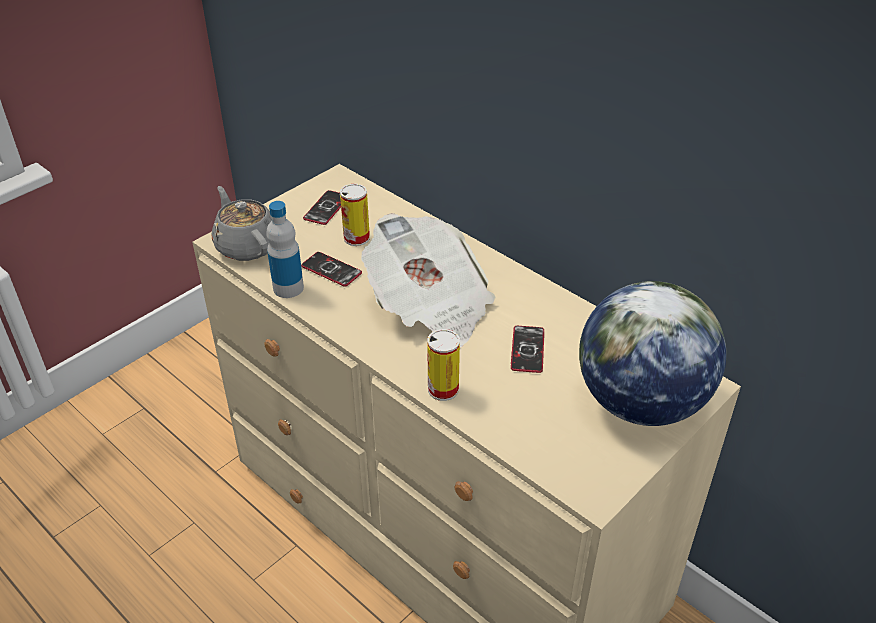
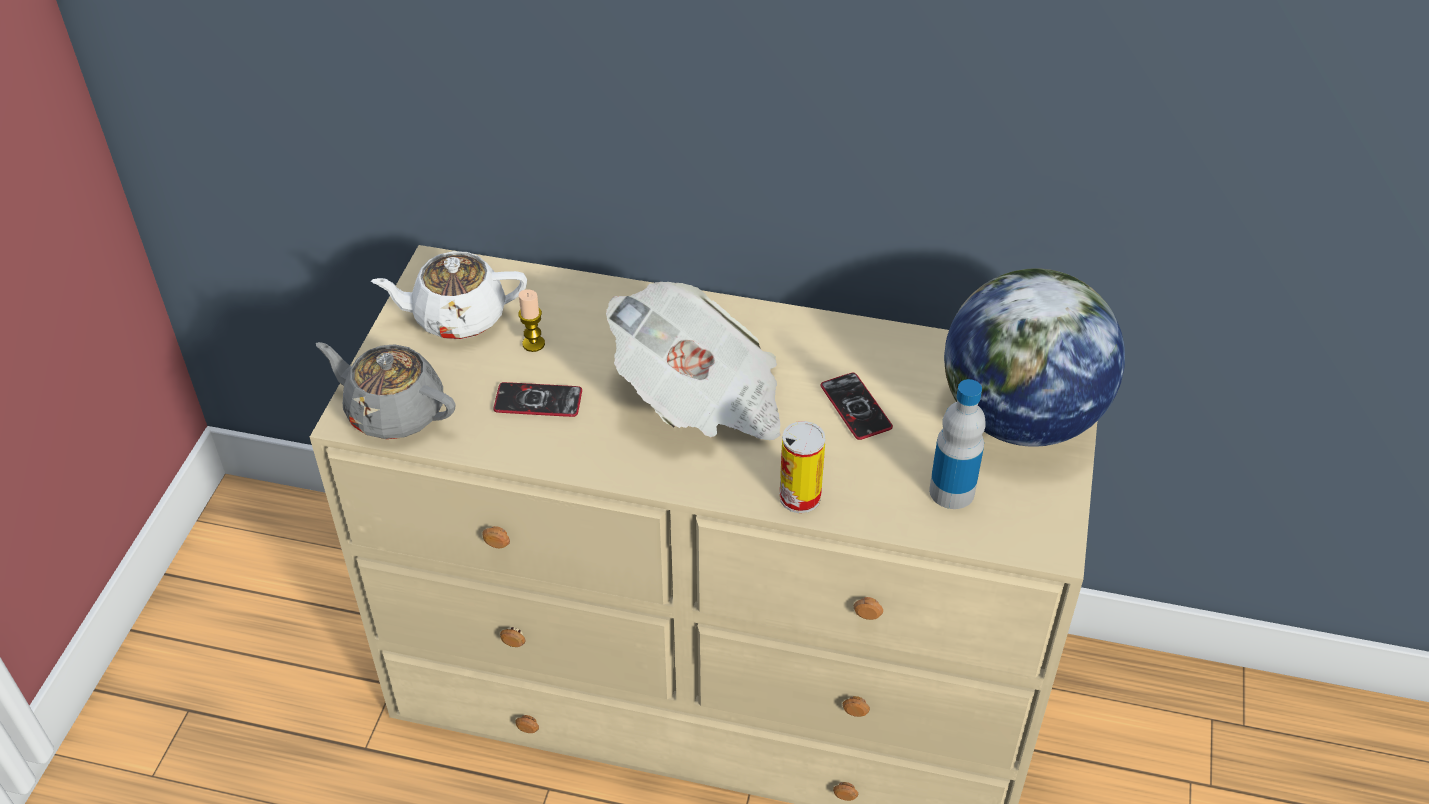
camera: 30 degrees left, 5 degrees up
(288, 288) = (502, 448): bottle -> bottle (952, 491)
(326, 208) = (457, 317): phone -> white teapot
(356, 238) = (533, 344): can -> candle

